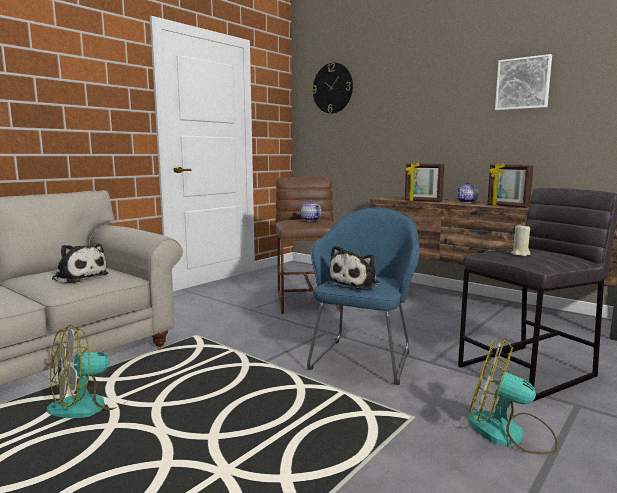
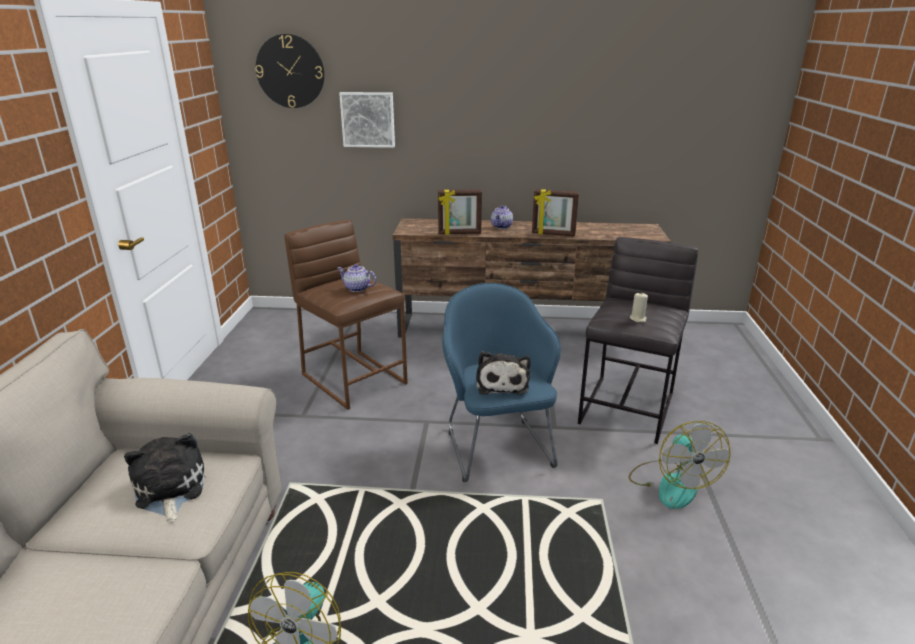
camera: 35 degrees left, 15 degrees up
(79, 277) = (169, 490): plush toy -> plush toy turned 105 degrees counterclockwise
(509, 433) = (671, 483): fan -> fan turned 90 degrees counterclockwise
(523, 83) = (549, 91): picture -> picture (368, 119)

